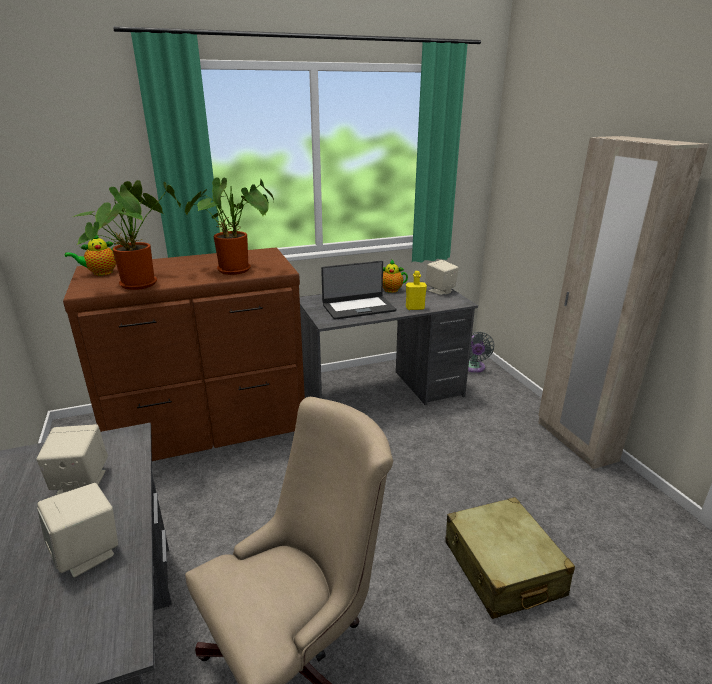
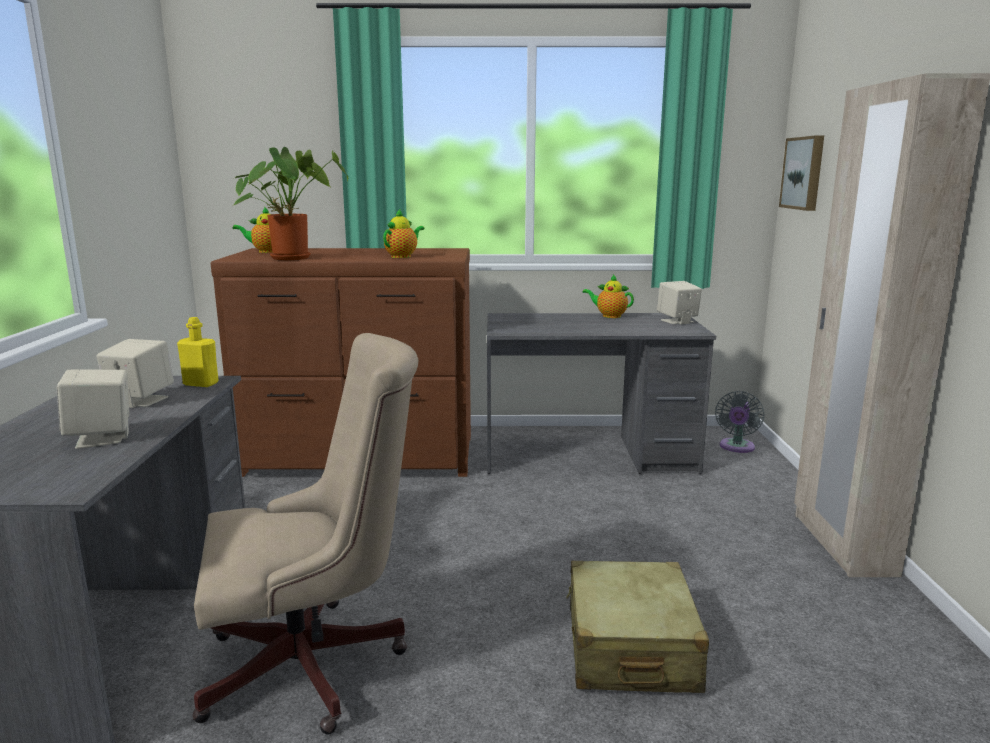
camera: 20 degrees right, 10 degrees down
(238, 270) = (403, 256): potted plant -> teapot
(358, 307) = (553, 325): laptop -> none
(415, 308) = (625, 331): yellow bottle -> yellow bottle (201, 384)
(519, 175) = (804, 173): none -> picture

